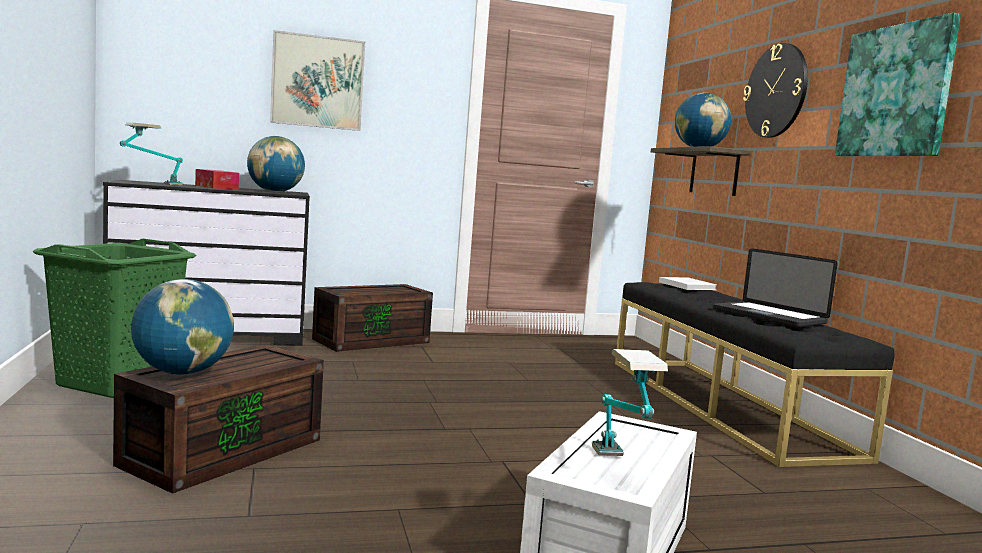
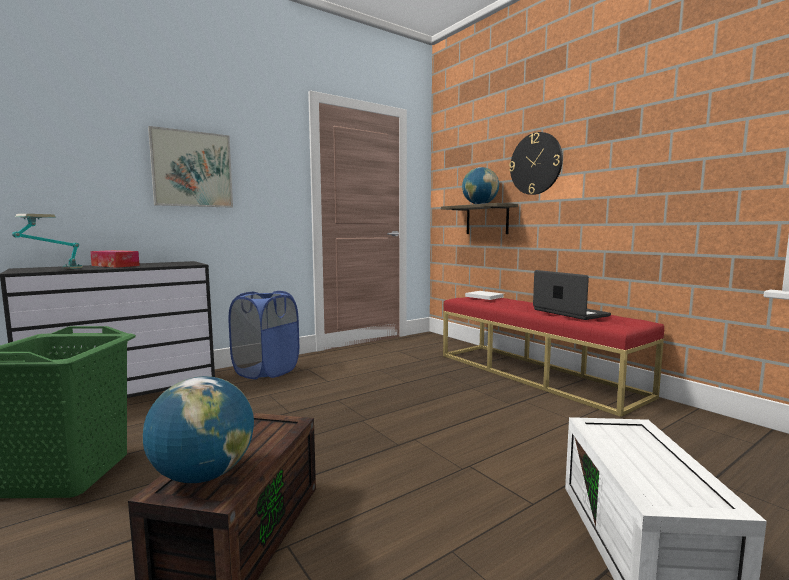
camera: 20 degrees left, 0 degrees up
(275, 192) = (173, 264): globe -> none
(372, 340) = (266, 371): brown storage box -> blue laundry basket
(620, 467) = (677, 478): table lamp -> none
(723, 405) = (535, 374): black bench -> red bench
(768, 316) = (570, 313): laptop -> laptop turned 150 degrees counterclockwise
(896, 91) = (640, 160): picture -> none

